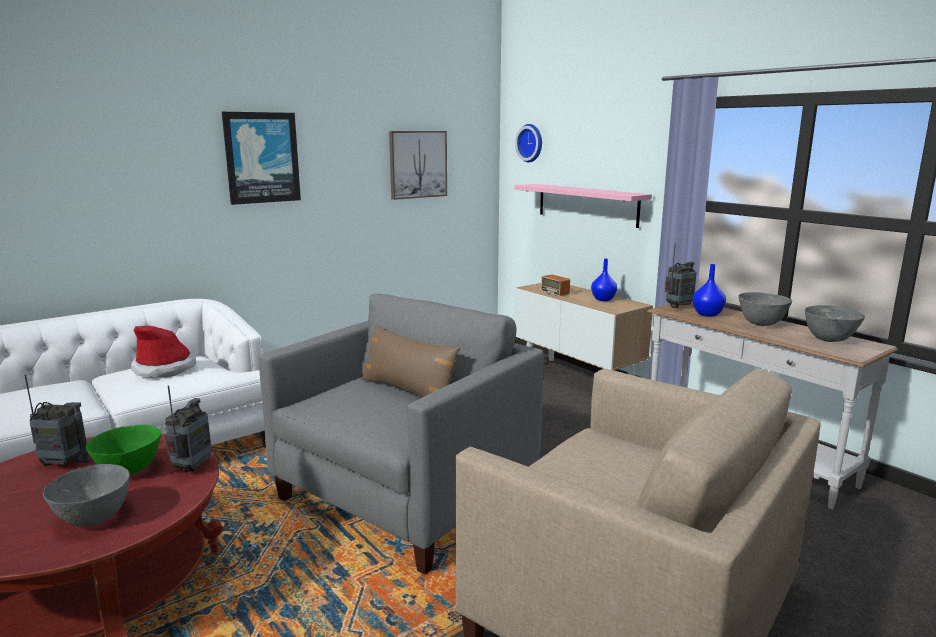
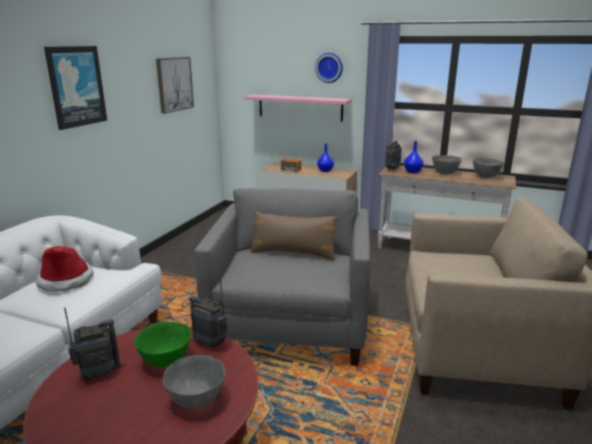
camera: 30 degrees left, 5 degrees up
(193, 468) = (211, 343): radio -> radio turned 45 degrees counterclockwise
(531, 143) = (248, 64): wall clock -> wall clock (329, 67)

